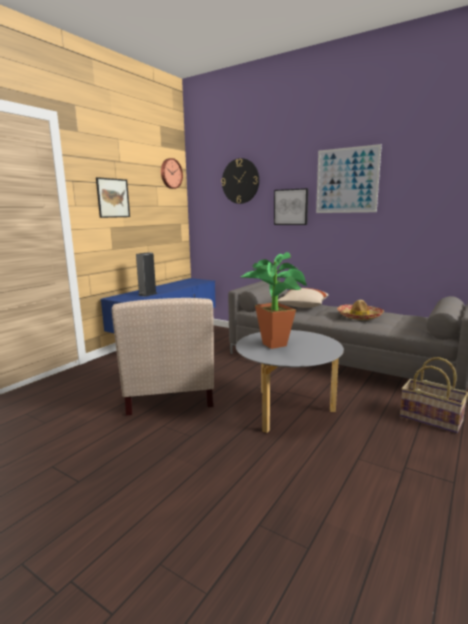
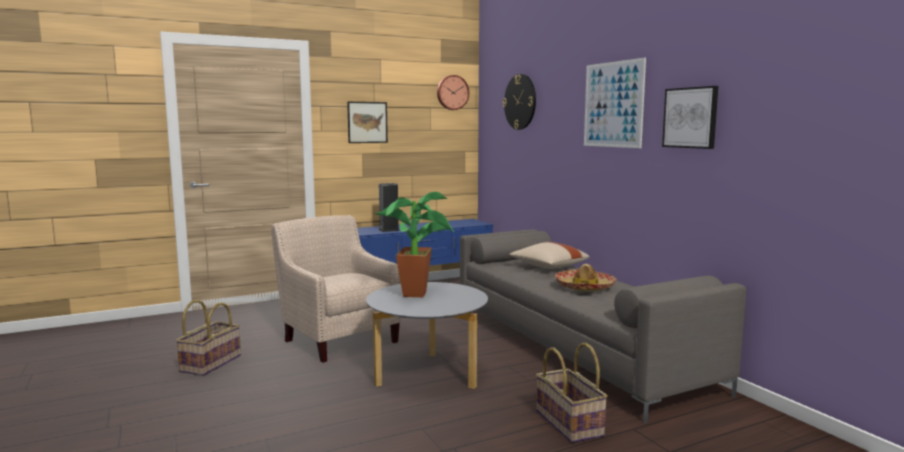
camera: 30 degrees right, 5 degrees down
(76, 460) = (210, 363): none -> basket
(168, 398) = (339, 338): beige armchair -> beige armchair turned 120 degrees clockwise
(291, 207) = (562, 136): picture -> picture (690, 117)

